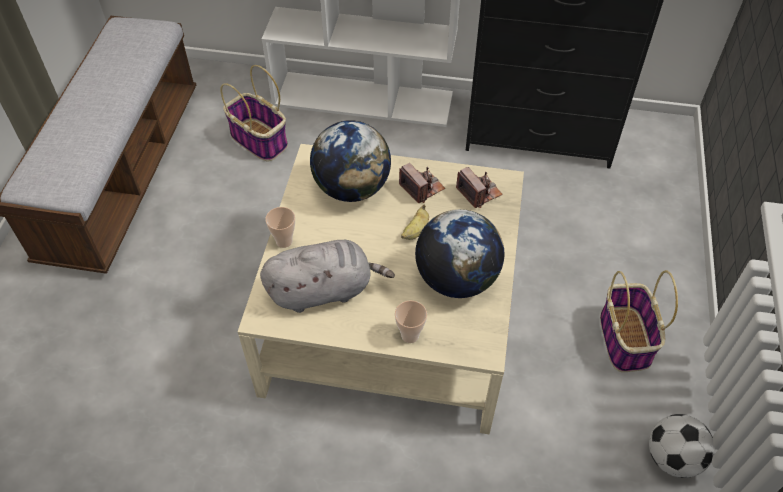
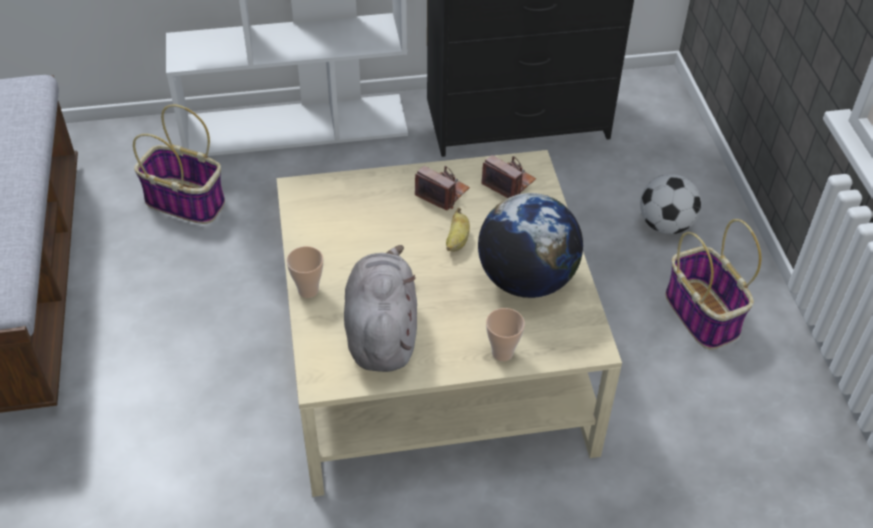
camera: 20 degrees left, 5 degrees down
(324, 290) = (381, 331): grey plush toy -> grey plush toy turned 60 degrees counterclockwise
(352, 188) = (361, 212): globe -> none
(672, 458) = (801, 422): football -> football (665, 225)

